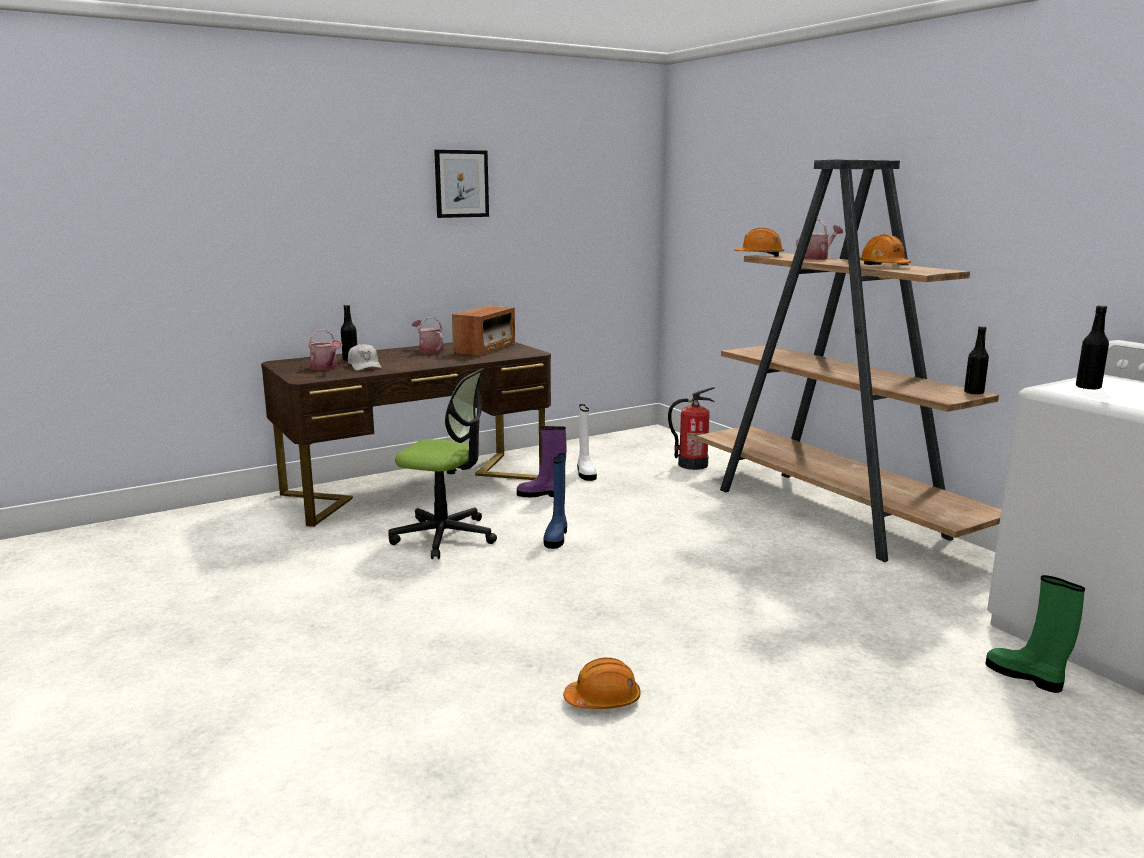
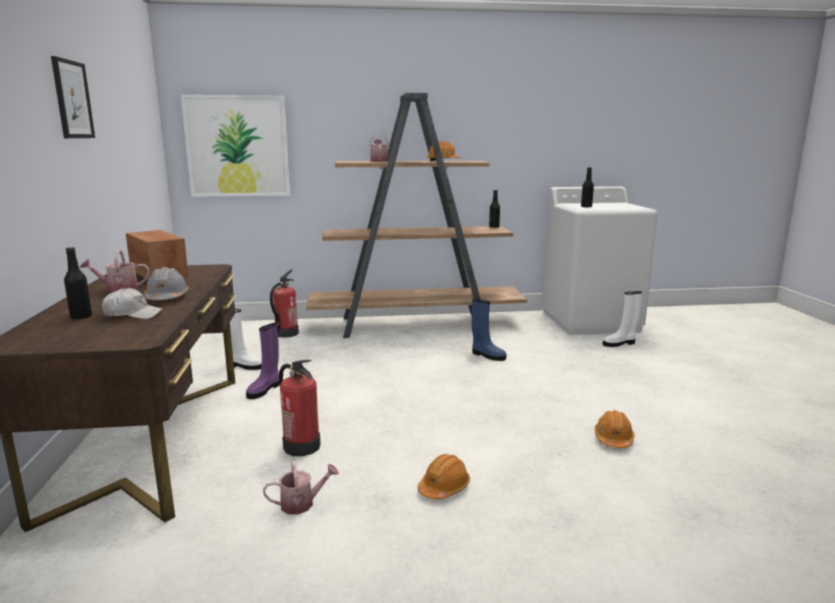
camera: 65 degrees left, 0 degrees up
(326, 368) = (100, 328): watering can -> watering can (302, 503)
(416, 363) = (167, 298): none -> grey hard hat
(444, 537) = (301, 446): office chair -> fire extinguisher
(556, 537) = (358, 402): blue boot -> blue boot (487, 355)
(715, 226) = (237, 146): none -> picture
(759, 255) = (342, 162): orange hard hat -> orange hard hat (444, 487)
(1026, 677) = (619, 343): green boot -> white boot

